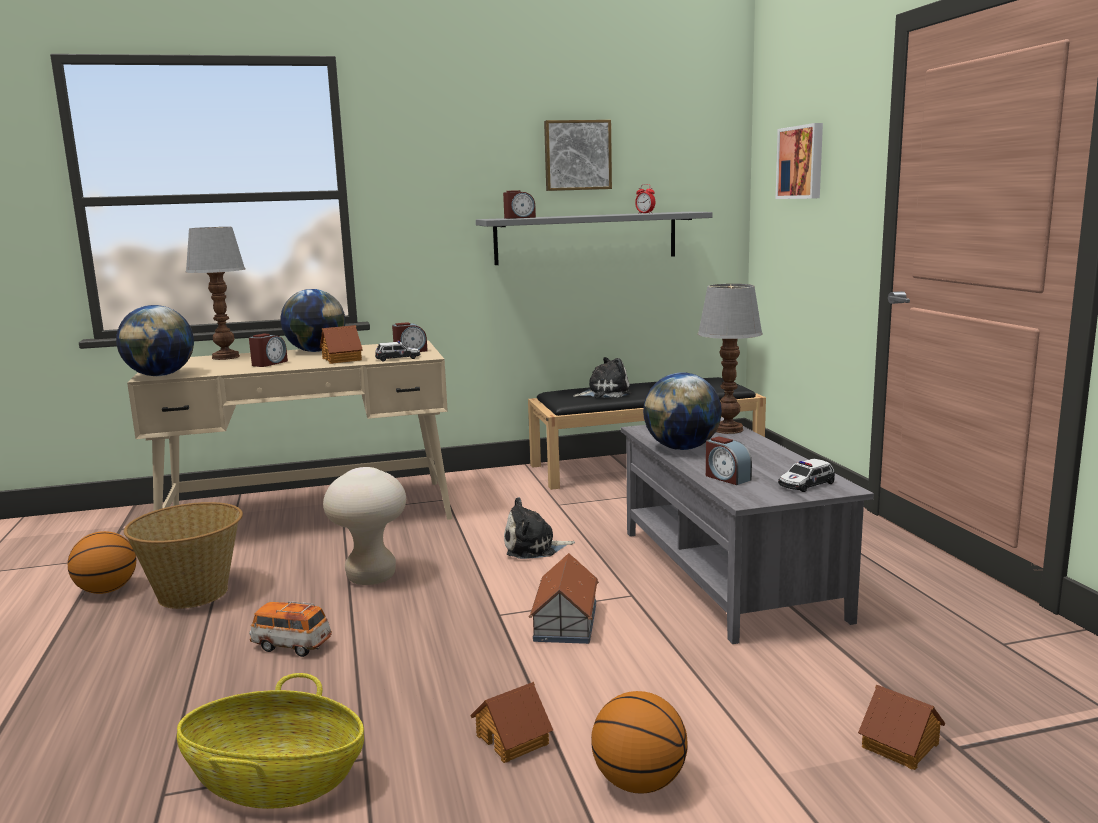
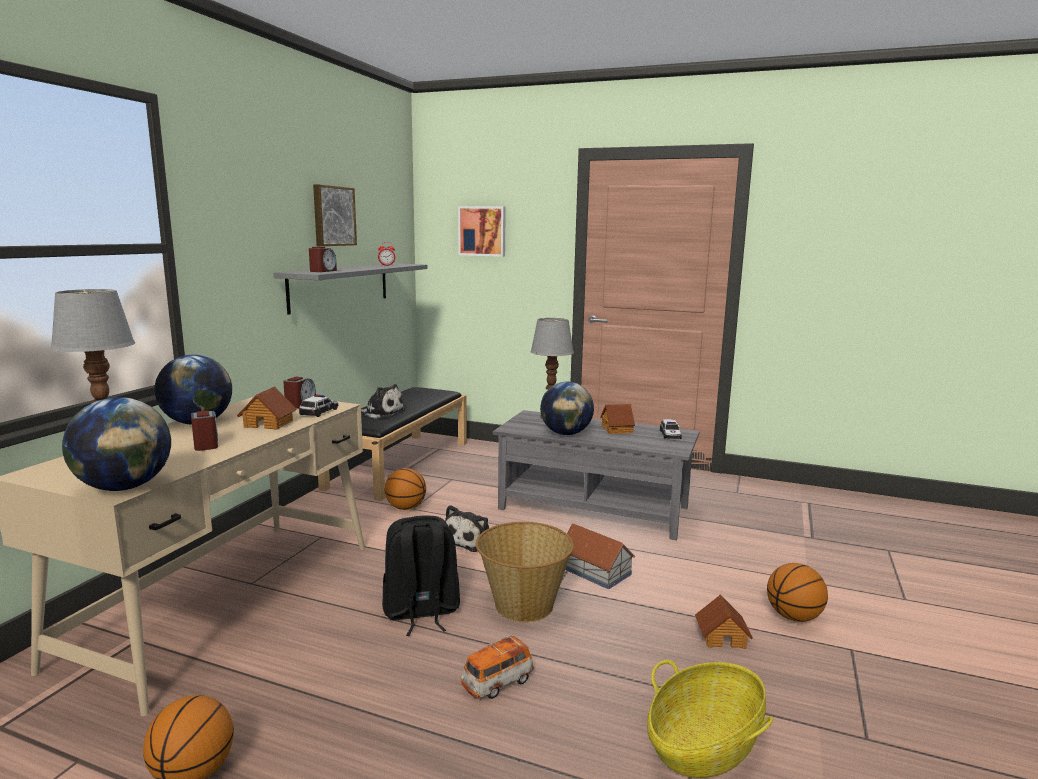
camera: 55 degrees left, 0 degrees up
(194, 593) = (304, 711): basket -> basket (523, 605)
(371, 577) = (421, 612): beige stool -> black backpack
(554, 502) = (406, 508): none -> basketball
(604, 393) = (381, 413): plush toy -> plush toy turned 90 degrees clockwise
(726, 478) = (635, 442): alarm clock -> none
(901, 746) = (803, 547): toy house -> toy house (617, 429)

